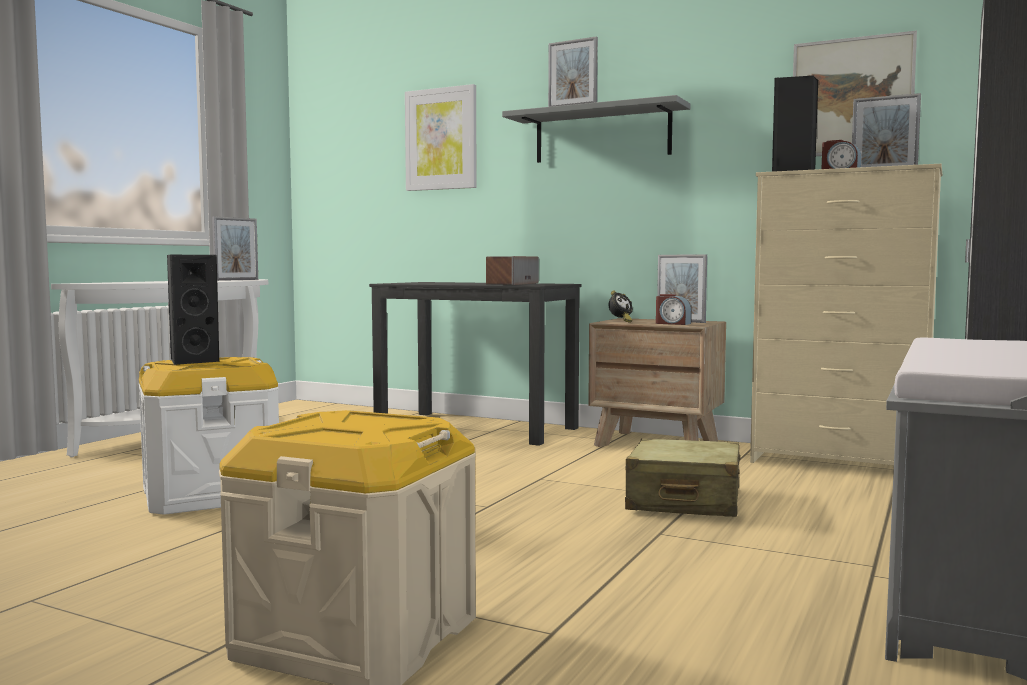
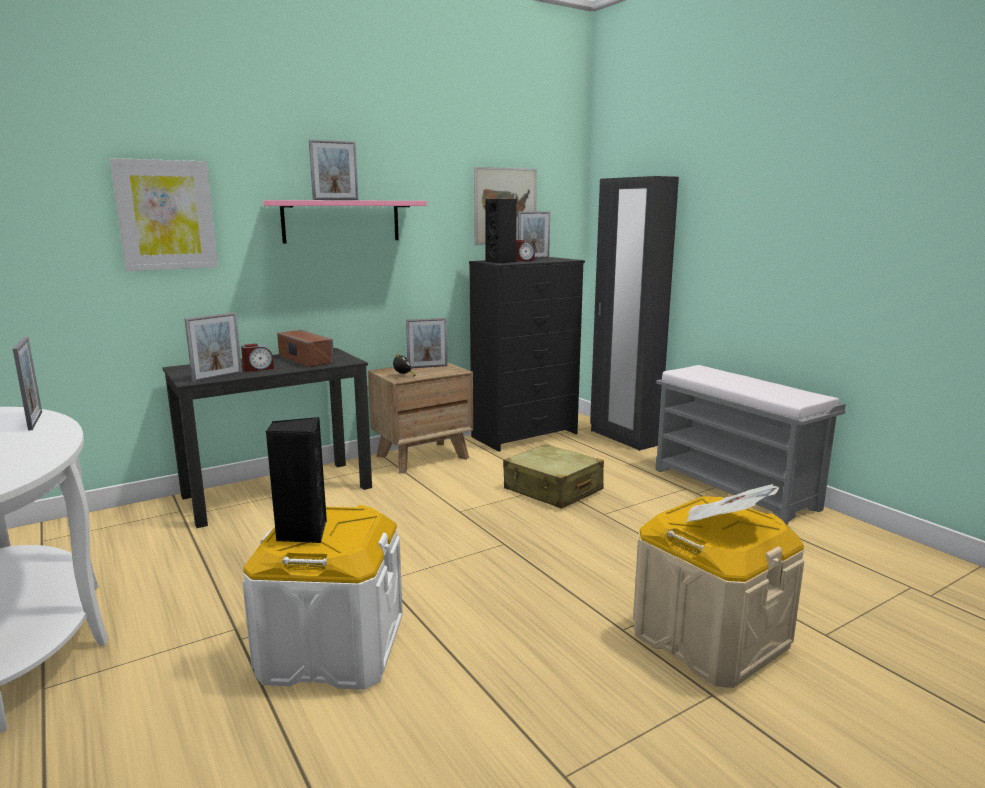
camera: 60 degrees left, 10 degrees up
(335, 427) = (725, 525): none -> newspaper
(411, 283) = (217, 377): none -> picture frame
(602, 134) = (341, 221): grey shelf -> pink shelf
(672, 323) = (440, 371): alarm clock -> alarm clock (258, 368)
(840, 463) = (526, 435): beige dresser -> black dresser

